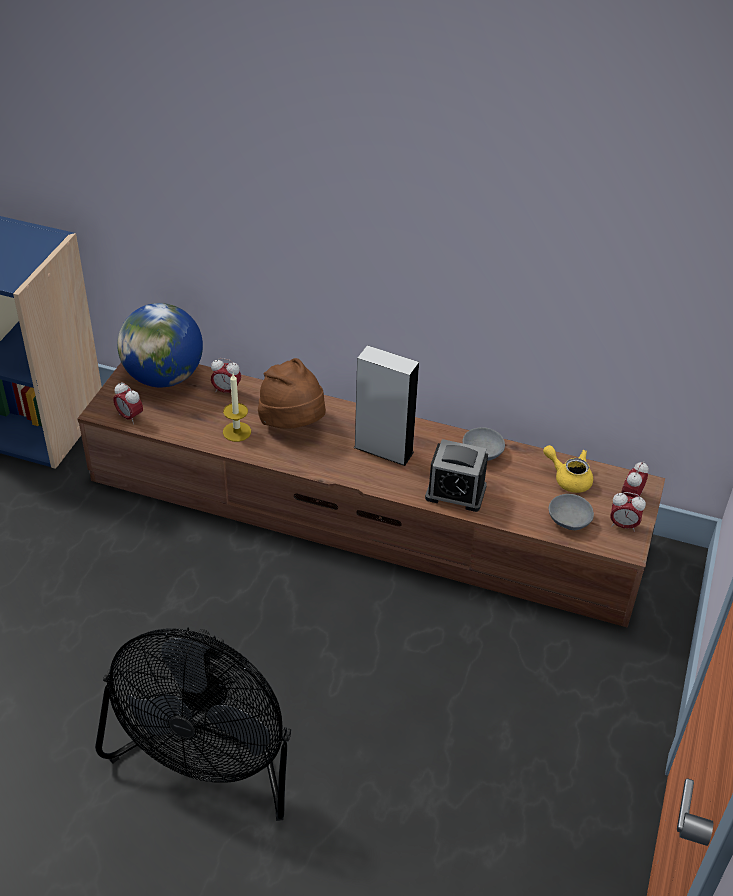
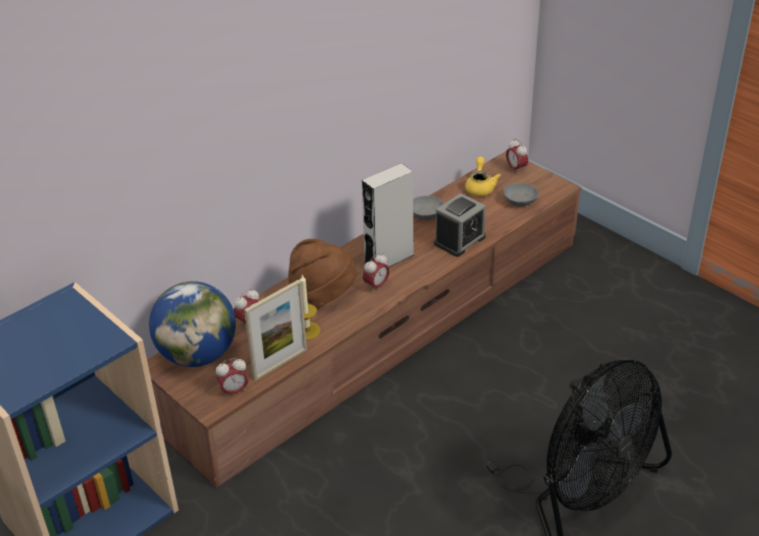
camera: 60 degrees left, 5 degrees down
(180, 432) = (280, 364): none -> picture frame
(568, 478) = (480, 187): yellow teapot -> yellow teapot turned 120 degrees clockwise
(623, 525) = (539, 181): alarm clock -> alarm clock (376, 286)

